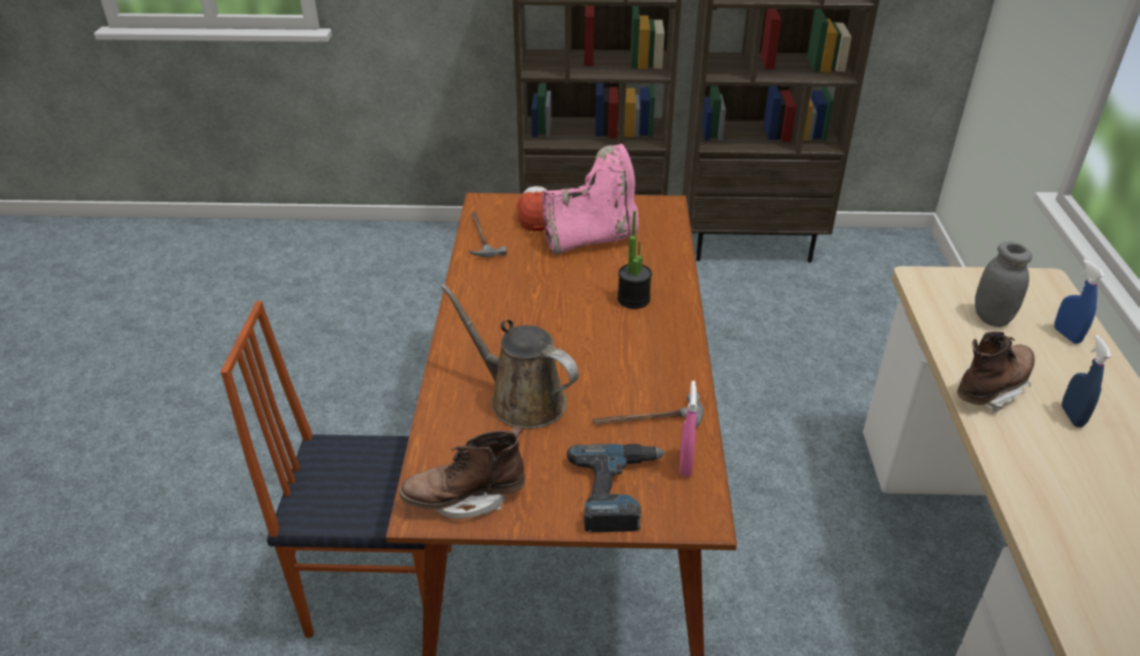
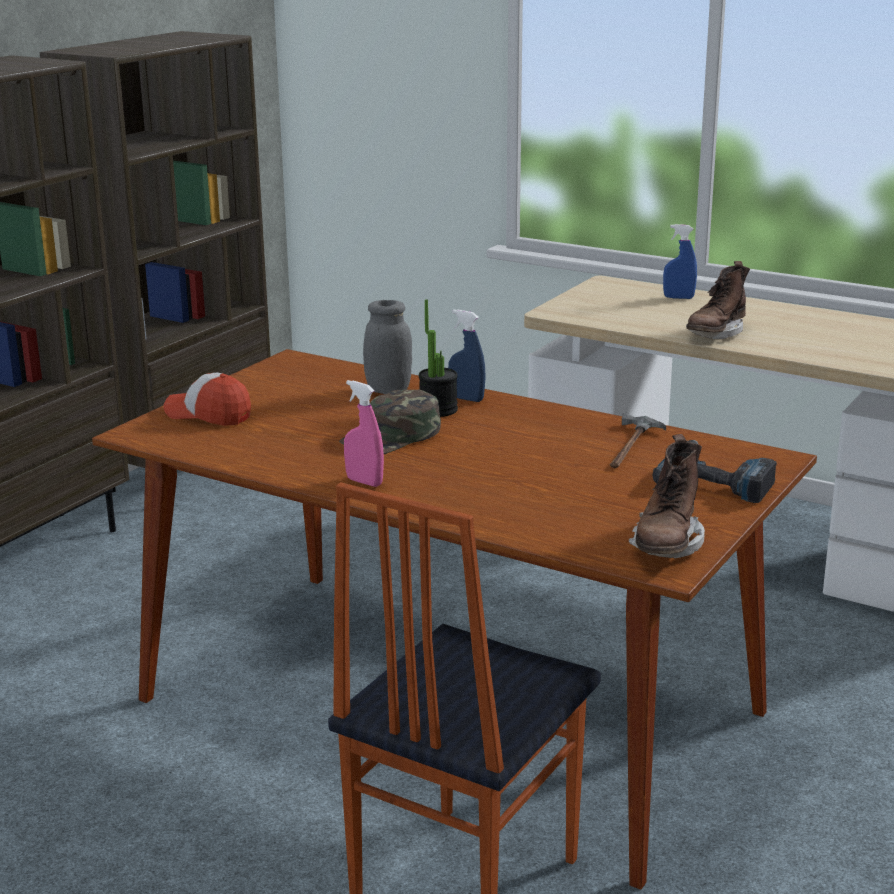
camera: 60 degrees left, 15 degrees down
(481, 236) = (208, 449): hammer -> none
(521, 399) = (540, 490): brown watering can -> none
(563, 298) = (392, 437): none -> green cap
(592, 238) = (301, 401): pink boot -> none
(685, 464) = (705, 448): pink spray bottle -> pink spray bottle (364, 482)
(991, 318) = (632, 309): grey jar -> grey jar (388, 390)
(991, 389) = (715, 334): brown boot -> brown boot turned 135 degrees counterclockwise
(1072, 416) = (768, 324): blue spray bottle -> blue spray bottle (466, 399)

